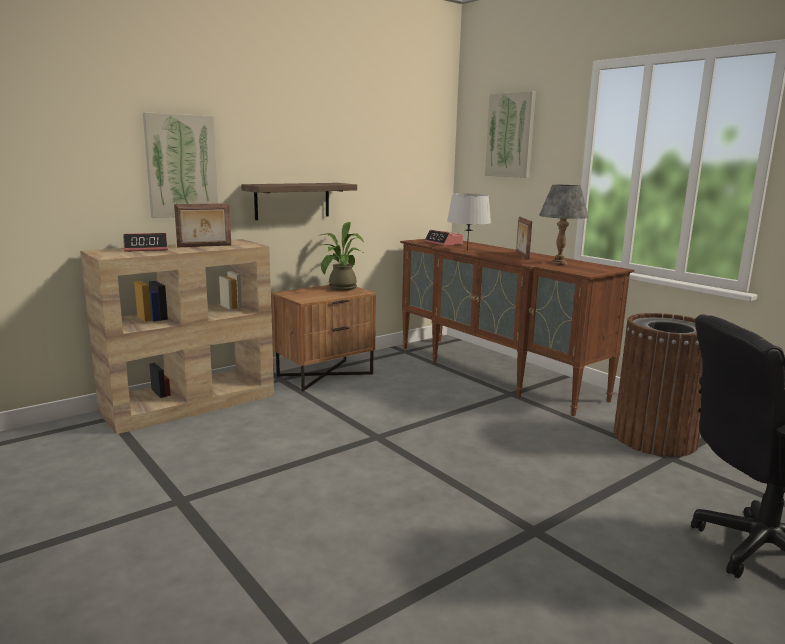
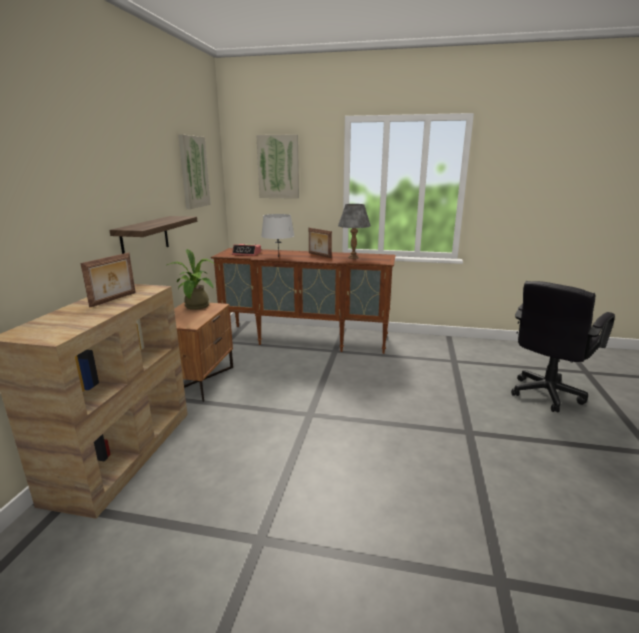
camera: 40 degrees left, 5 degrees up
(146, 249) = (64, 317): alarm clock -> none
(181, 166) = (60, 219): picture -> picture (193, 172)
(655, 438) = (433, 352): brown trash can -> none

